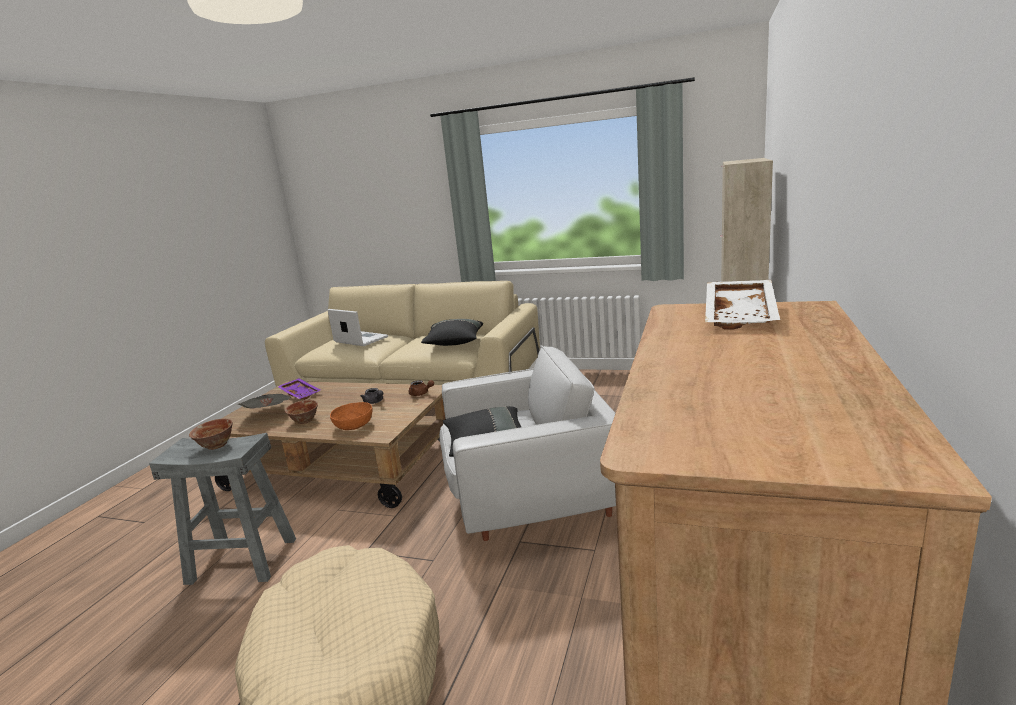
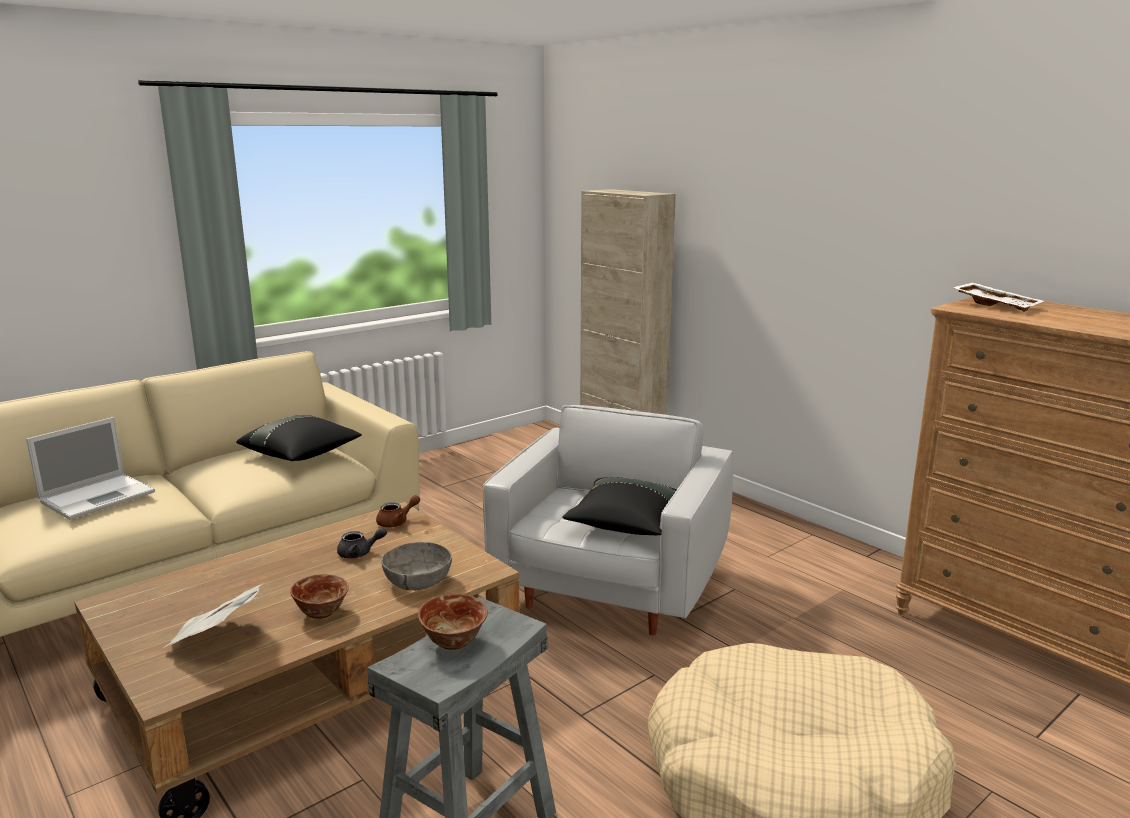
camera: 60 degrees left, 0 degrees up
(301, 394) = (184, 598): purple tray -> none
(354, 425) = (417, 581): orange bowl -> grey bowl
(360, 339) = (99, 496): laptop -> laptop turned 150 degrees clockwise

